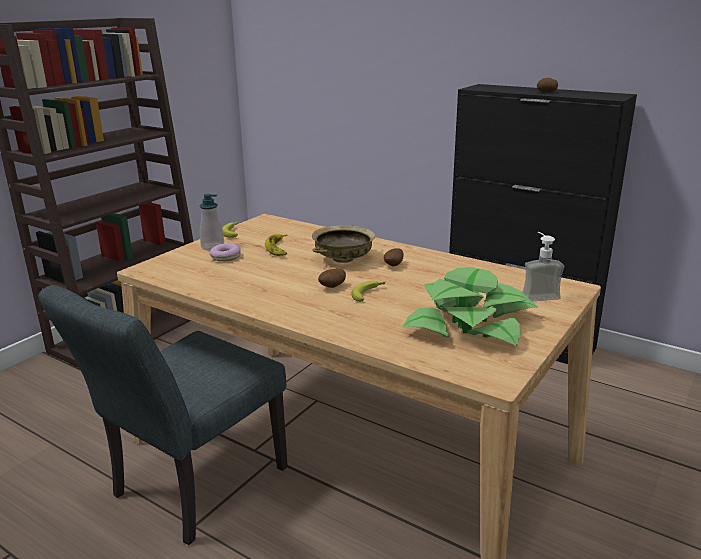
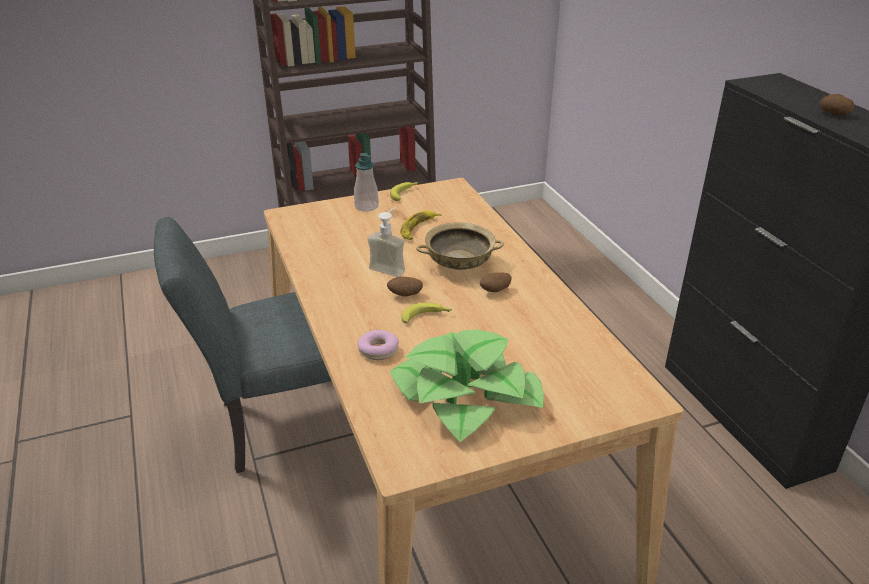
camera: 35 degrees right, 10 degrees up
(225, 257) = (362, 223): donut -> donut (378, 350)
(537, 295) = (589, 390): soap dispenser -> soap dispenser (391, 267)

